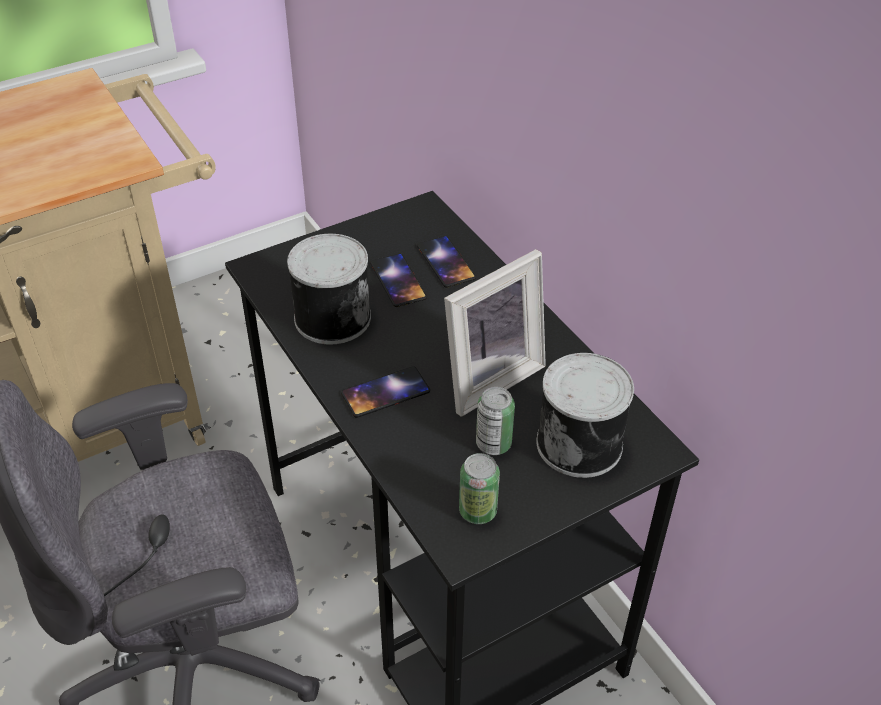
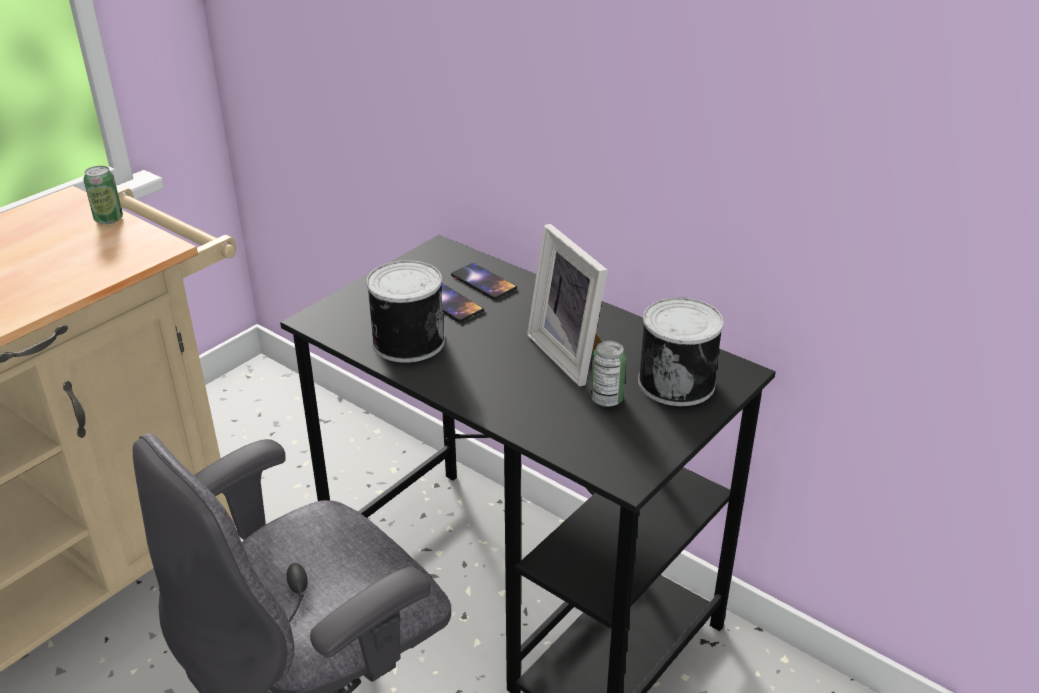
camera: 20 degrees left, 10 degrees down
(385, 393) = (491, 384): phone -> none
(478, 511) = (624, 449): can -> can (109, 219)
(487, 377) = (571, 354): picture frame -> picture frame turned 120 degrees clockwise

